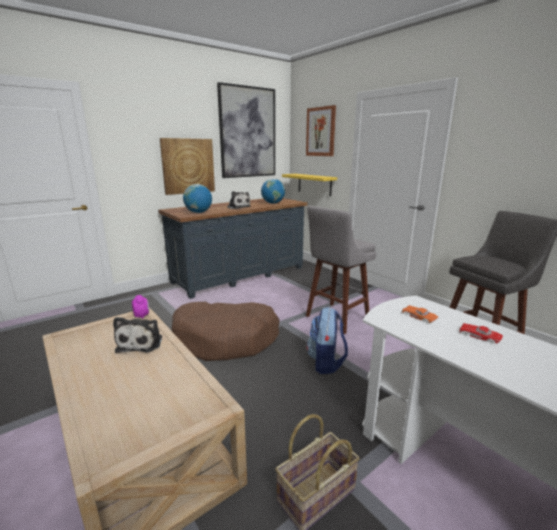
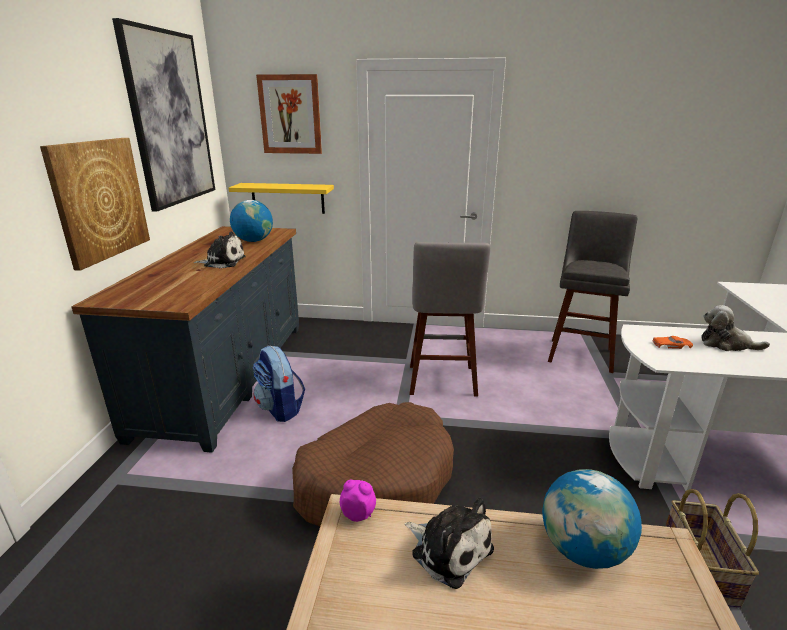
camera: 45 degrees left, 5 degrees up
(198, 212) = (185, 291): globe -> globe (582, 550)
(326, 362) = (513, 438): backpack -> backpack (281, 409)
(479, 336) = (726, 344): red toy car -> plush toy

